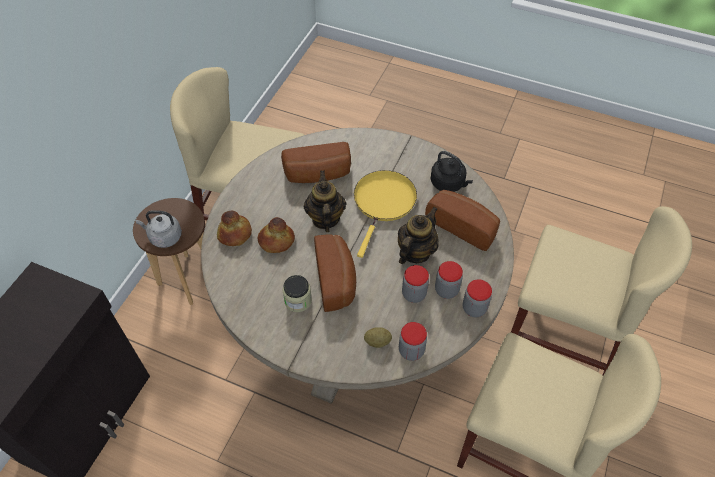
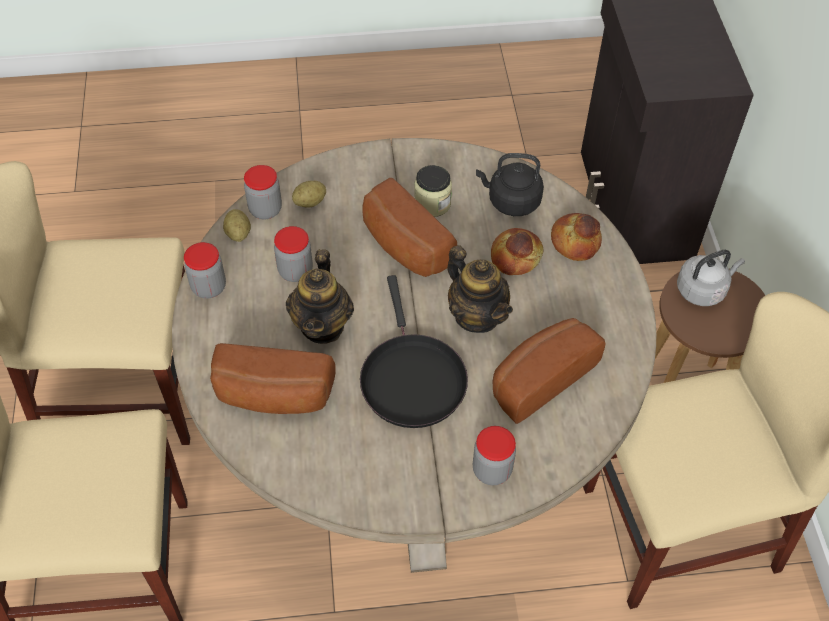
camera: 150 degrees right, 0 degrees up
(383, 203) = (411, 378): yellow frying pan -> black frying pan
(438, 340) = (238, 233): none -> potato
(446, 290) = (255, 294): jar -> jar (492, 470)
(449, 184) = (329, 460): black kettle -> black kettle (511, 201)

